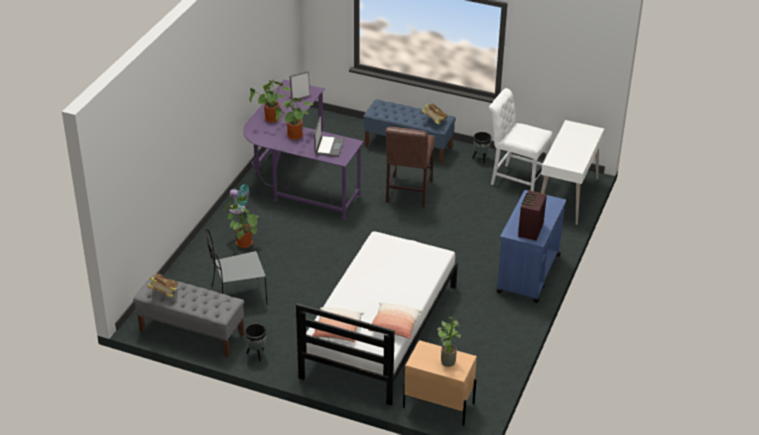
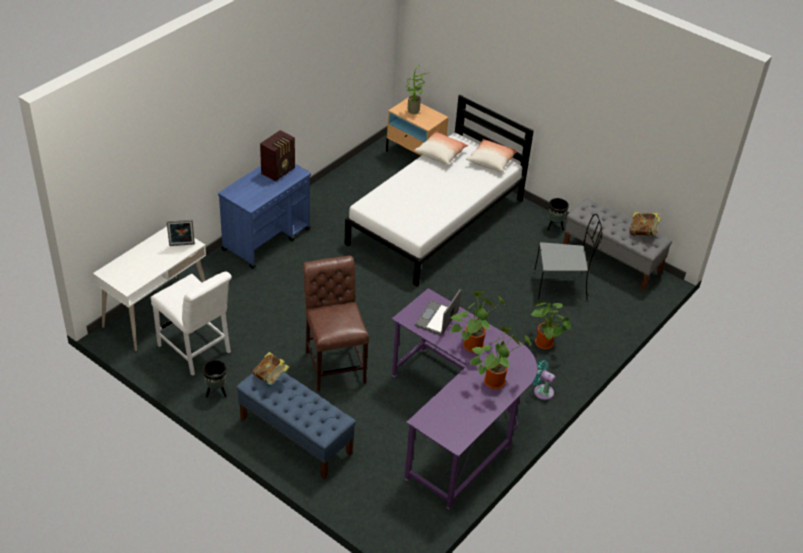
camera: 165 degrees left, 5 degrees up
(300, 97) = (445, 412): picture frame -> picture frame (182, 245)
(408, 193) = (334, 363): brown chair -> brown chair turned 45 degrees counterclockwise

